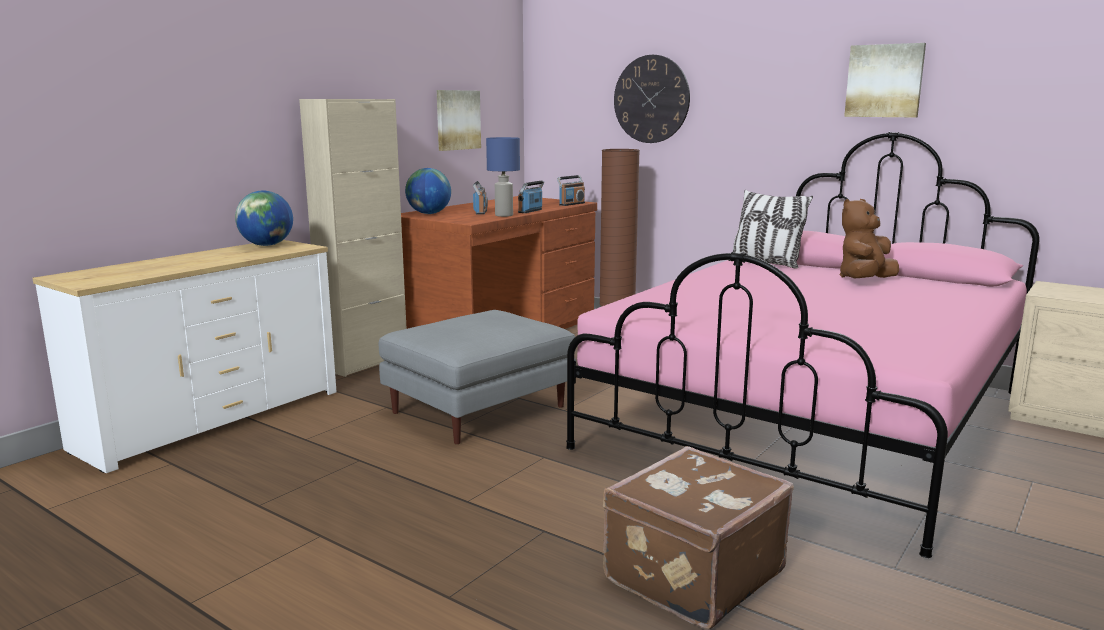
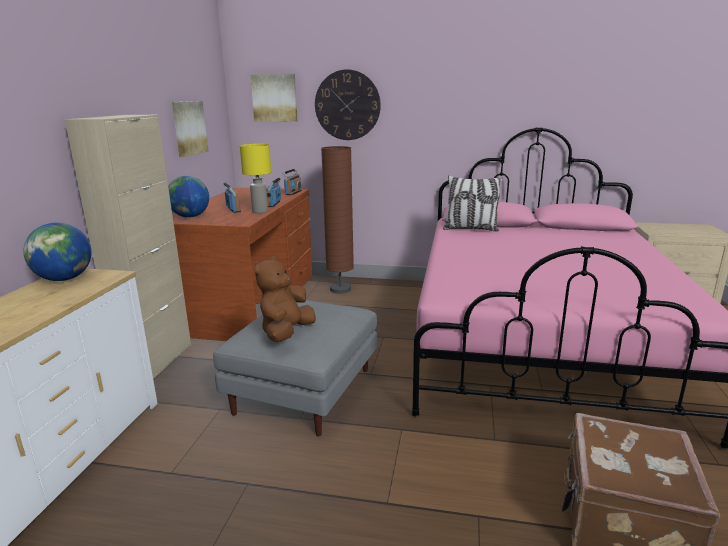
camera: 25 degrees left, 5 degrees up
(503, 215) = (259, 211): blue table lamp -> yellow table lamp
(864, 281) = (552, 237): brown plush toy -> brown plush toy (286, 333)
(884, 81) = (530, 91): picture -> picture (274, 98)

